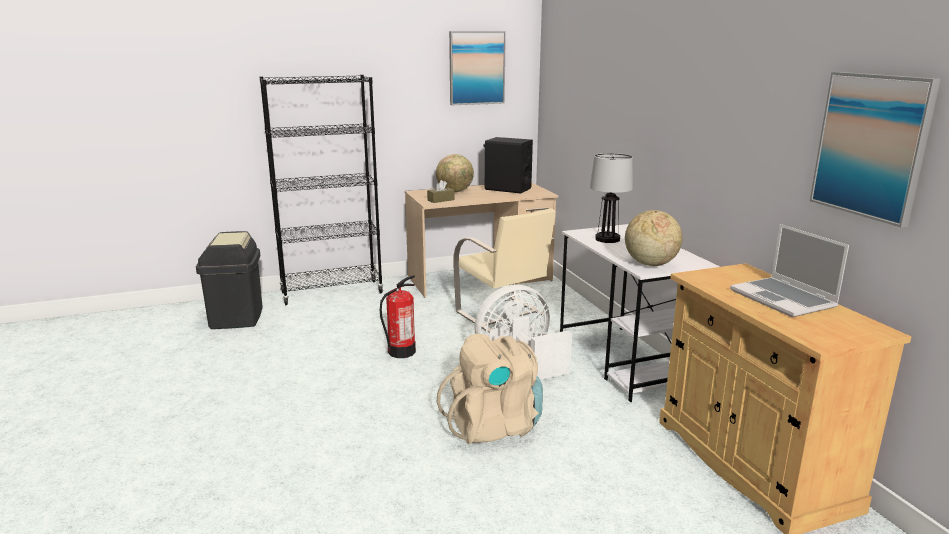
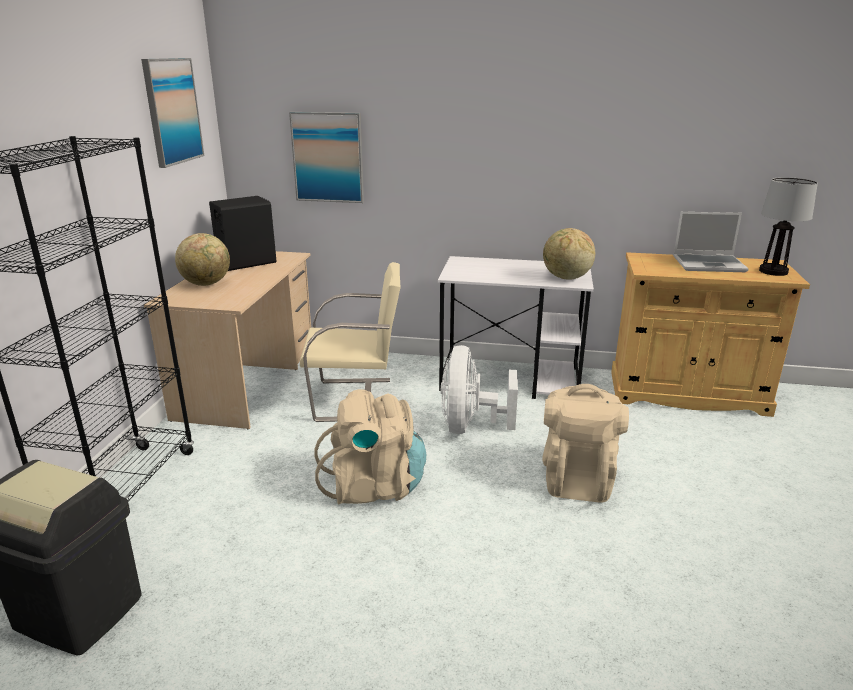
camera: 60 degrees left, 5 degrees up
(401, 352) = (374, 486): fire extinguisher -> beige backpack
(440, 200) = (229, 297): brown tissue box -> none
(607, 239) = (485, 273): table lamp -> table lamp (774, 271)
(871, 146) = (739, 141): picture -> picture (328, 157)

